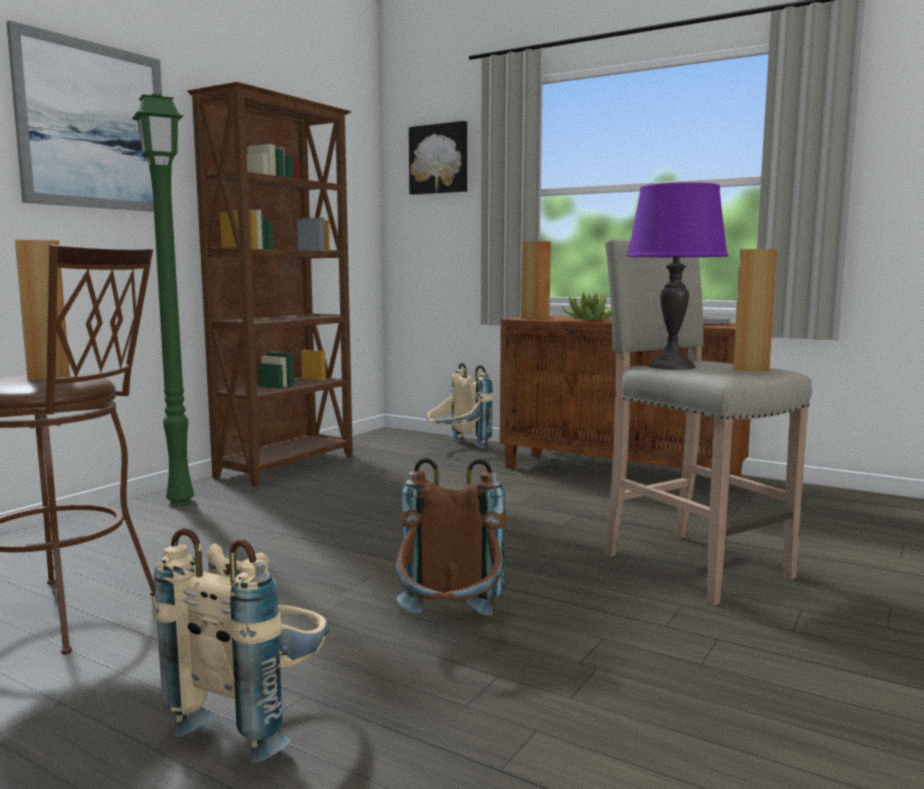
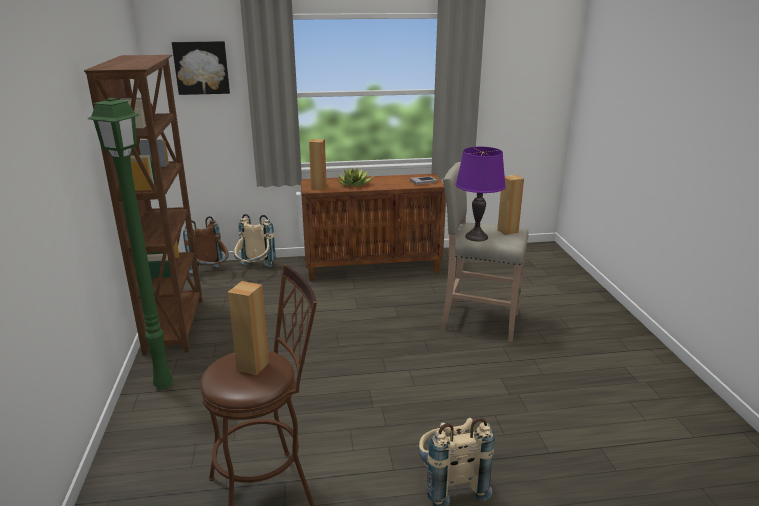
camera: 40 degrees left, 15 degrees up
(94, 126) = (55, 130): picture -> none
(450, 628) = (445, 401): brown backpack -> brown backpack (211, 274)

